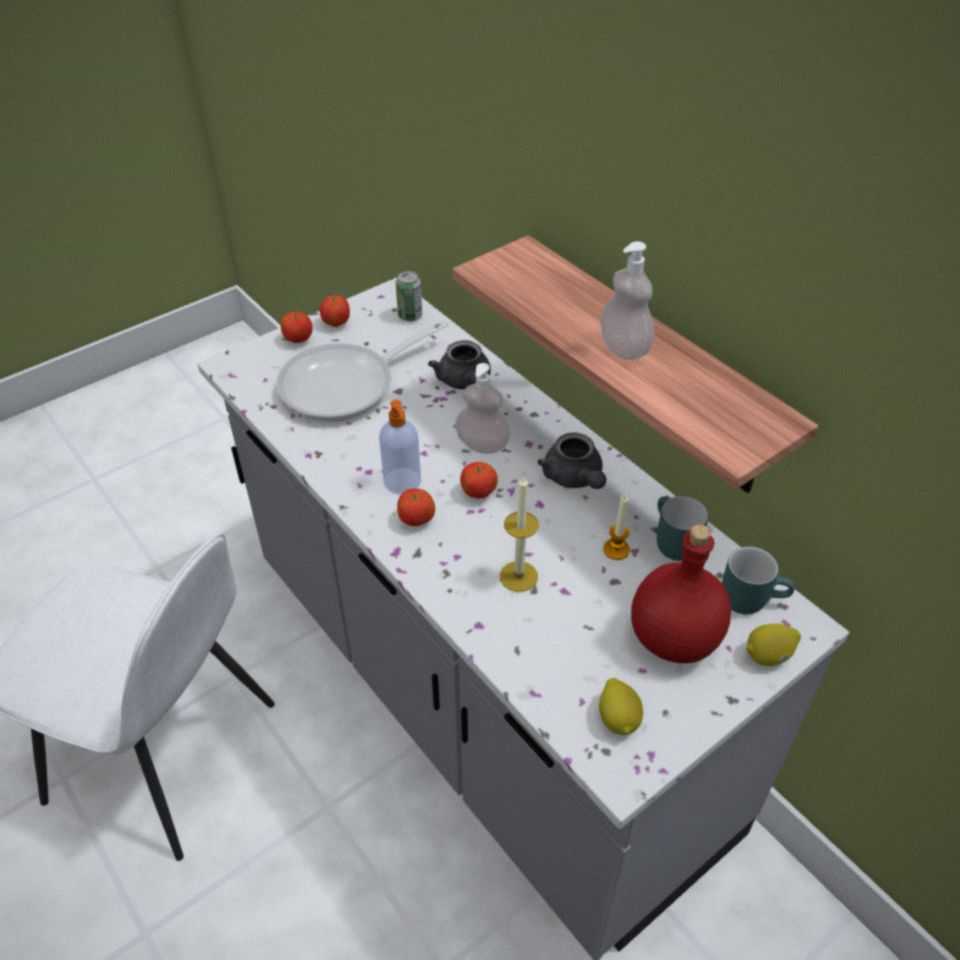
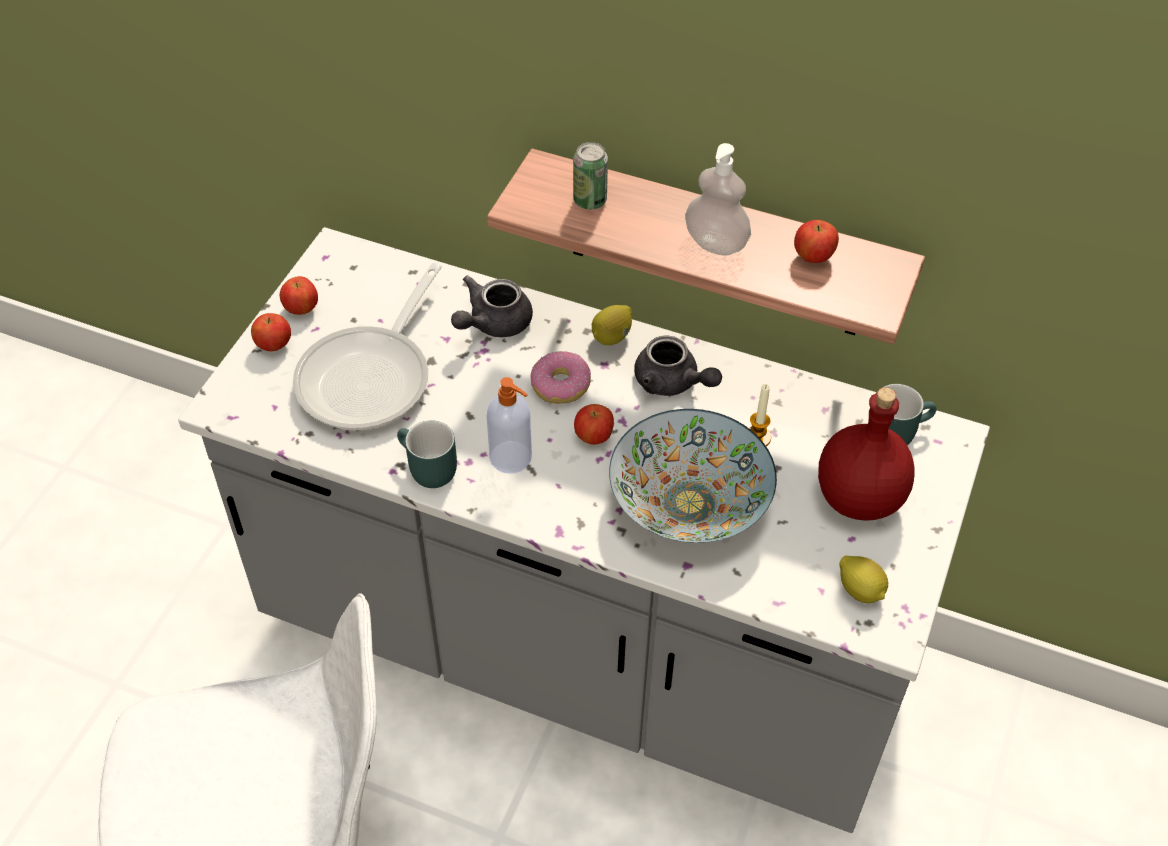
camera: 30 degrees left, 5 degrees up
(410, 316) = (376, 268): can -> can (590, 201)
(417, 520) = (555, 491): apple -> apple (813, 257)
(465, 382) = (493, 323): grey teapot -> grey teapot turned 90 degrees clockwise
(482, 444) = (560, 384): soap dispenser -> donut
(518, 576) = (689, 502): candle -> bowl
(670, 541) = (798, 408): turquoise mug -> turquoise mug (425, 470)
(768, 656) = (942, 477): lemon -> lemon (612, 337)

